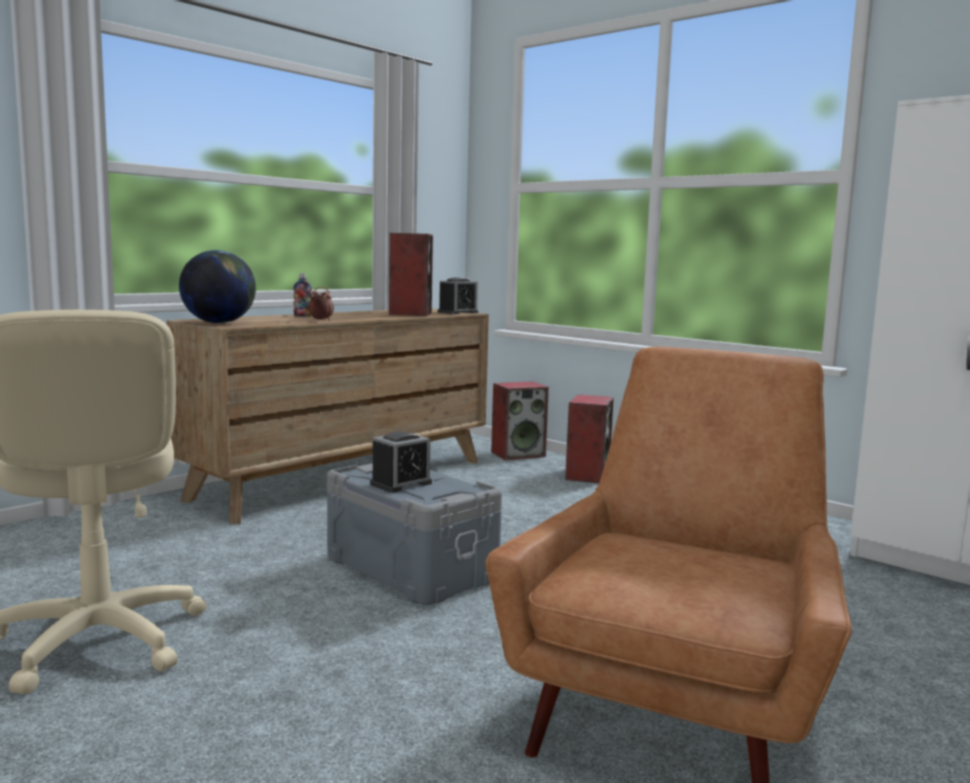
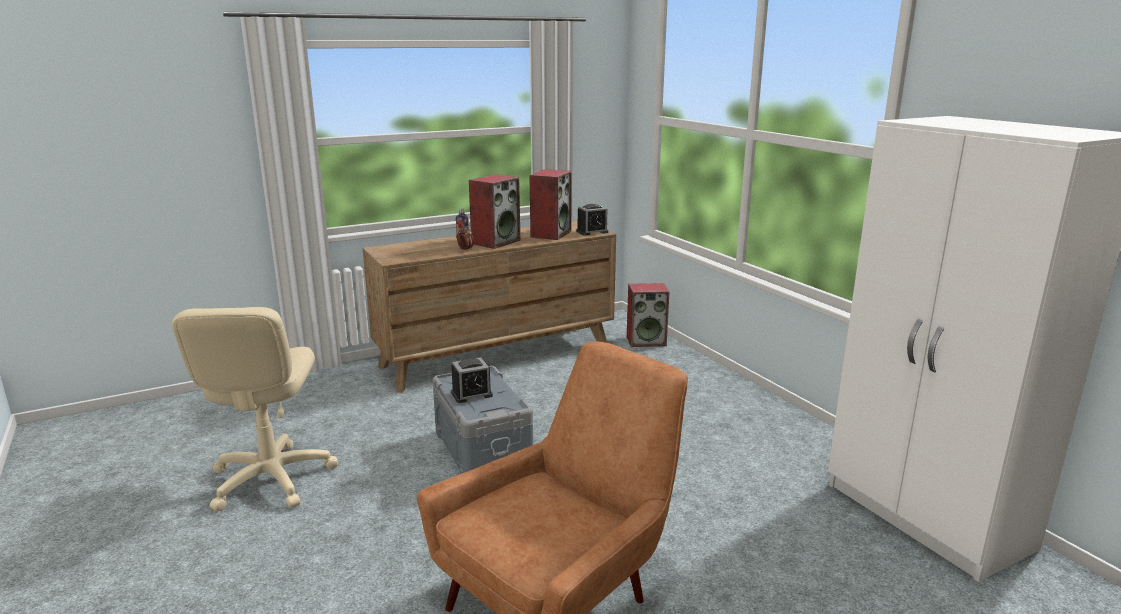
camera: 20 degrees right, 10 degrees up
(218, 323) = (390, 254): globe -> none
(587, 475) = (683, 370): speaker -> speaker (496, 241)

